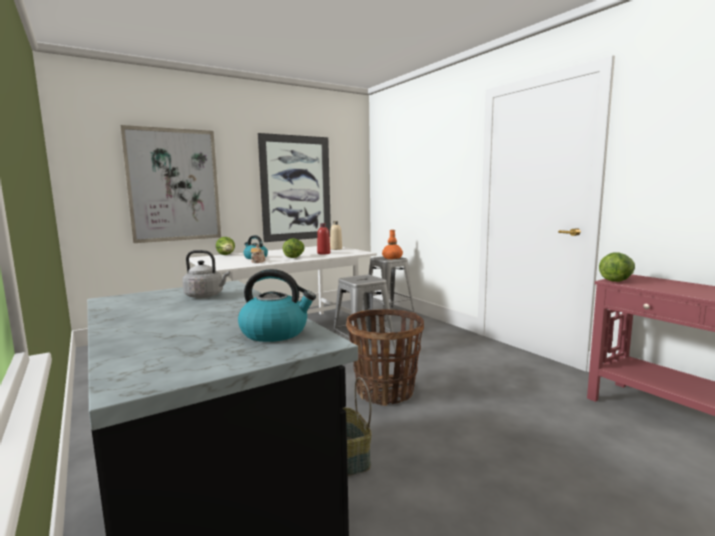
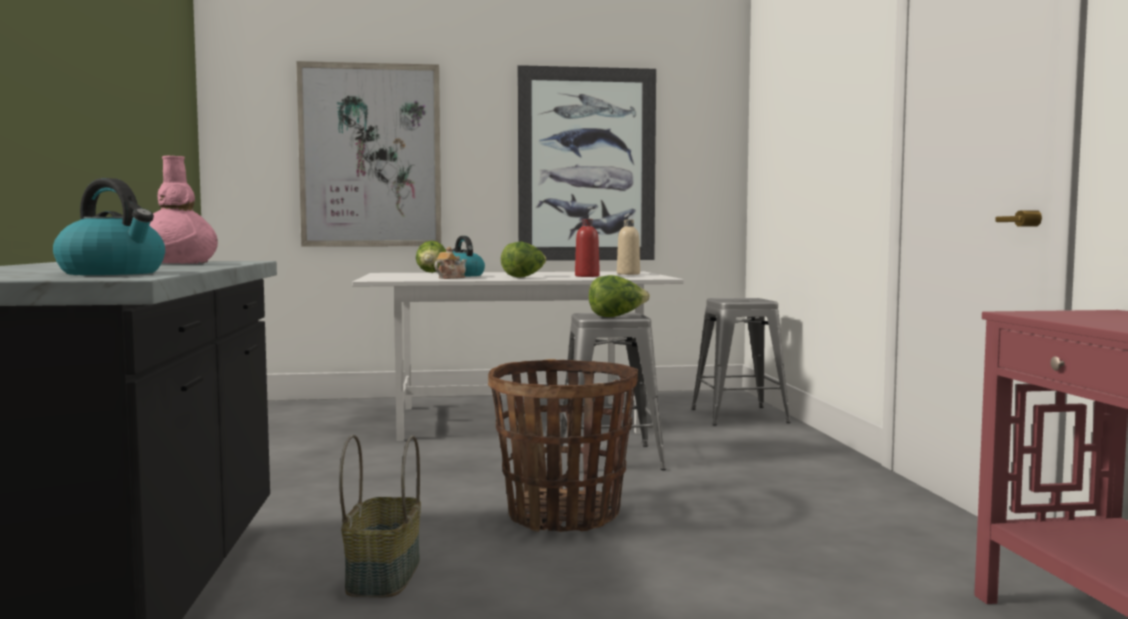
camera: 25 degrees right, 5 degrees down
(206, 296) = (177, 263): grey kettle -> pink vase
(392, 258) = (747, 300): orange vase -> none
(616, 280) = (1038, 312): lettuce -> lettuce (616, 317)

